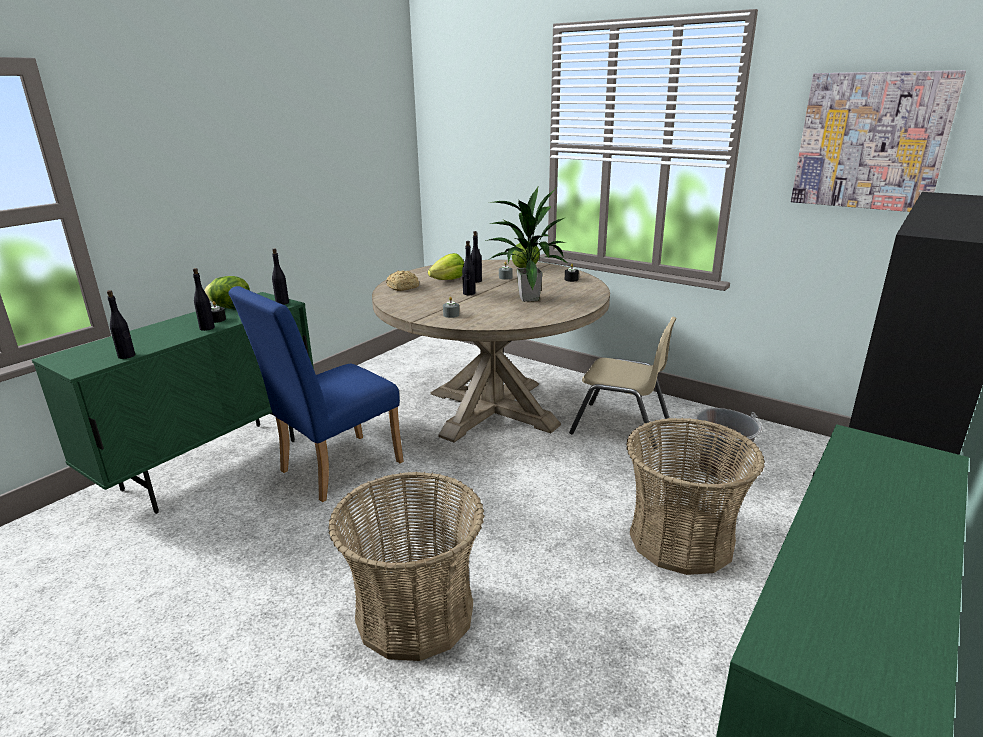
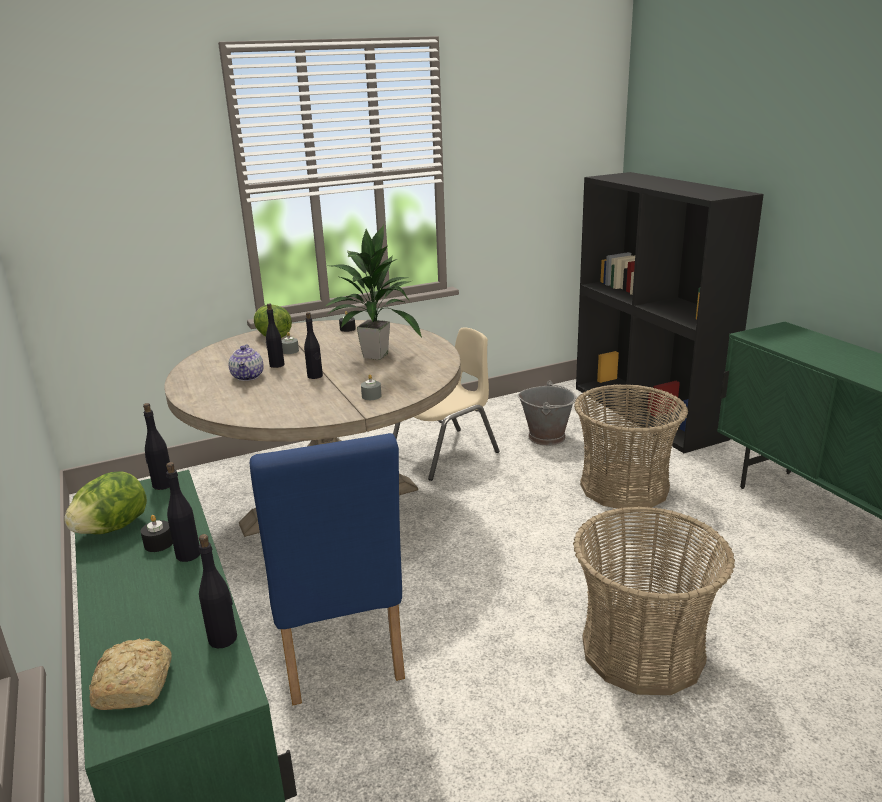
camera: 60 degrees left, 0 degrees up
(403, 287) = (232, 402): bread -> bread (136, 684)
(448, 280) = (248, 376): lettuce -> teapot
(871, 141) = (535, 144): picture -> none

